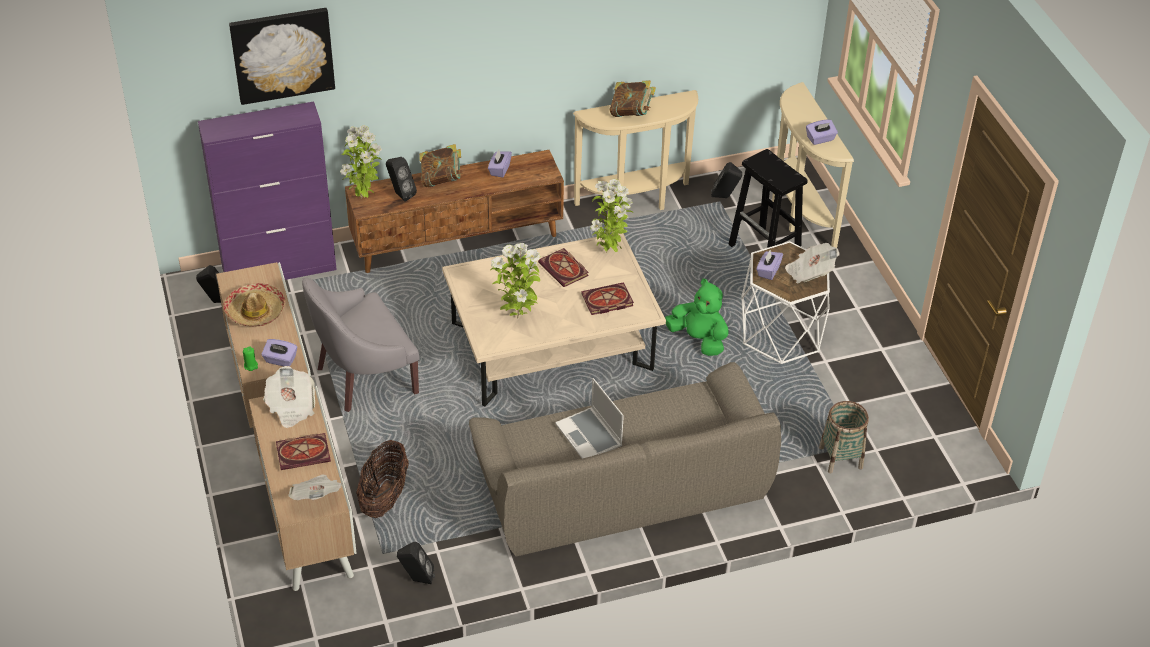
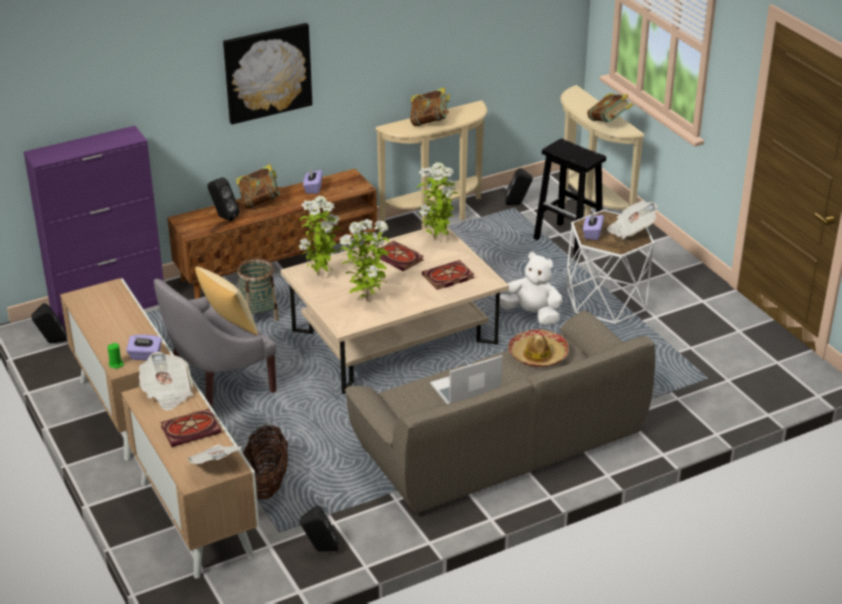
camera: 10 degrees left, 10 degrees down
(255, 311) = (108, 319): hat -> hat (538, 355)
(282, 54) = (103, 77): picture -> picture (267, 72)
(363, 198) = (188, 224): potted plant -> potted plant (319, 275)
(376, 326) = (228, 326): none -> pillow
(590, 436) = (465, 390): laptop -> laptop turned 105 degrees clockwise
(698, 339) = (531, 314): green plush toy -> white plush toy
(820, 139) = (608, 123): purple tissue box -> book
(840, 457) = (697, 390): basket -> basket (258, 316)

